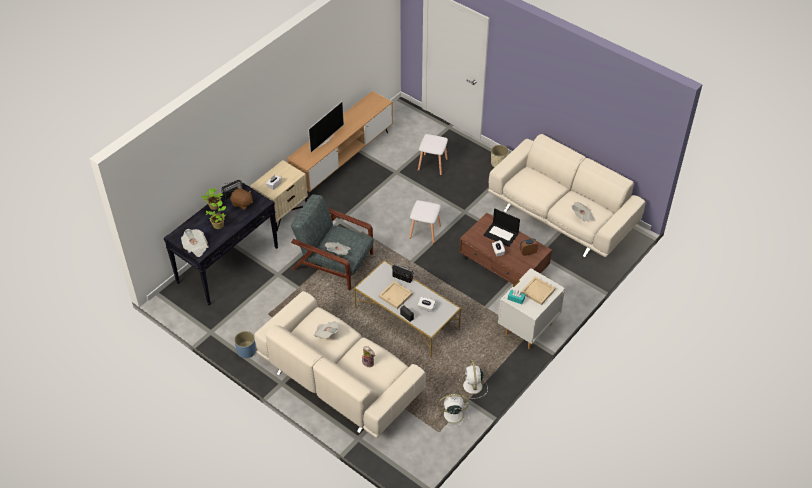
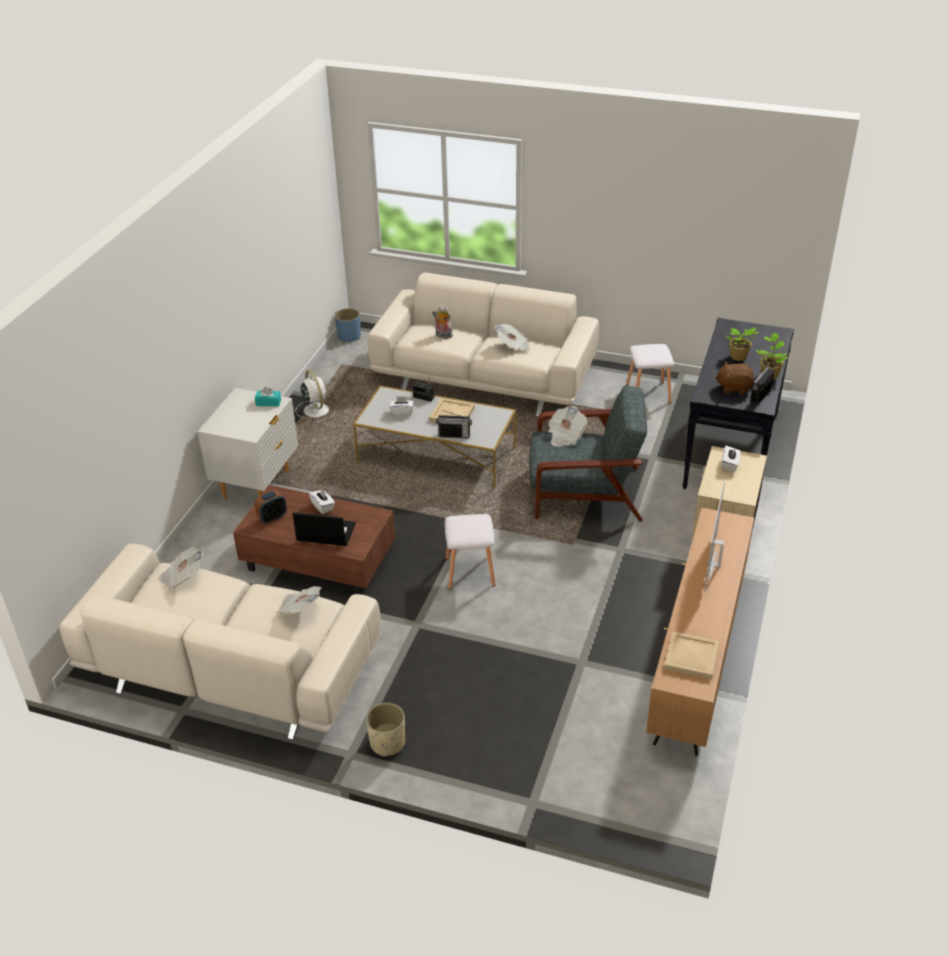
camera: 160 degrees right, 10 degrees down
(195, 247) = (740, 329): newspaper -> newspaper (300, 609)
(246, 351) = (618, 375): blue planter -> blue planter (349, 337)
(433, 164) = (519, 699): white stool -> white stool (647, 394)
(452, 414) = (332, 381): white fan -> none
(537, 291) = (239, 417): beige tray -> beige tray (692, 657)

